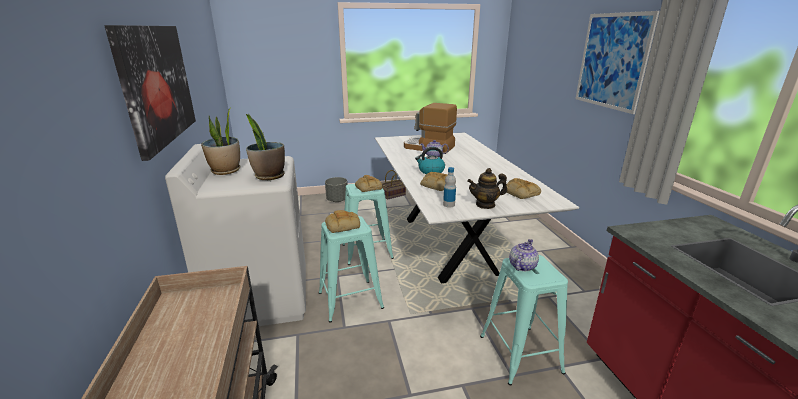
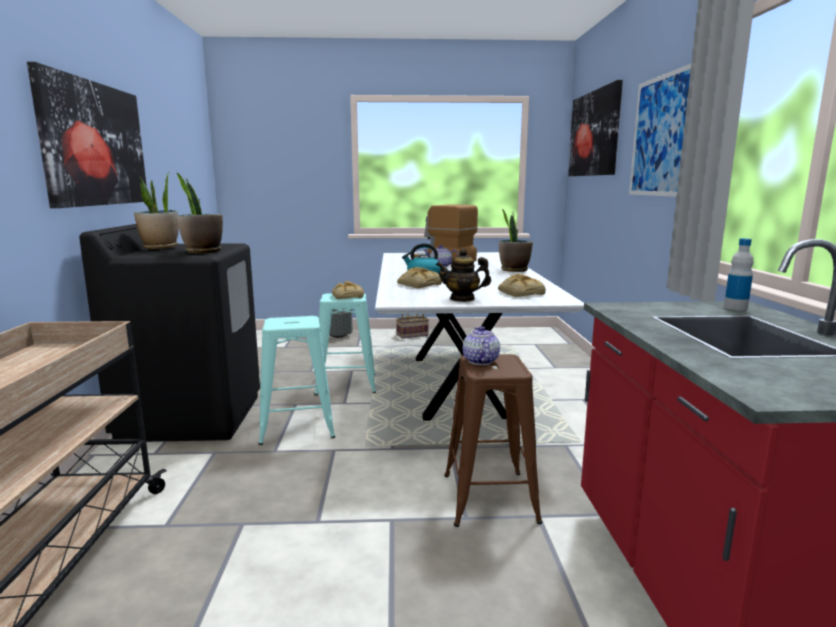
camera: 10 degrees right, 10 degrees down
(260, 297) = (192, 416): white washing machine -> black washing machine
(343, 225) = (288, 321): bread -> none
(449, 205) = (415, 297): bottle -> bottle (735, 307)
(491, 159) = (514, 270): none -> potted plant
(520, 354) = (489, 497): turquoise stool -> brown stool
(522, 266) = (480, 361): teapot -> teapot turned 45 degrees counterclockwise
(537, 42) = (594, 134): none -> picture

